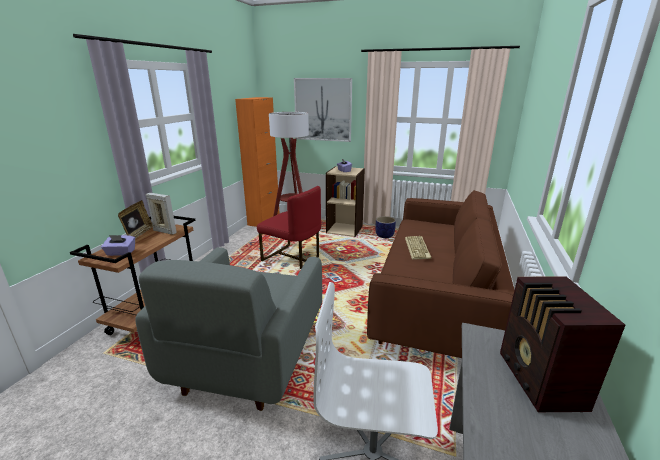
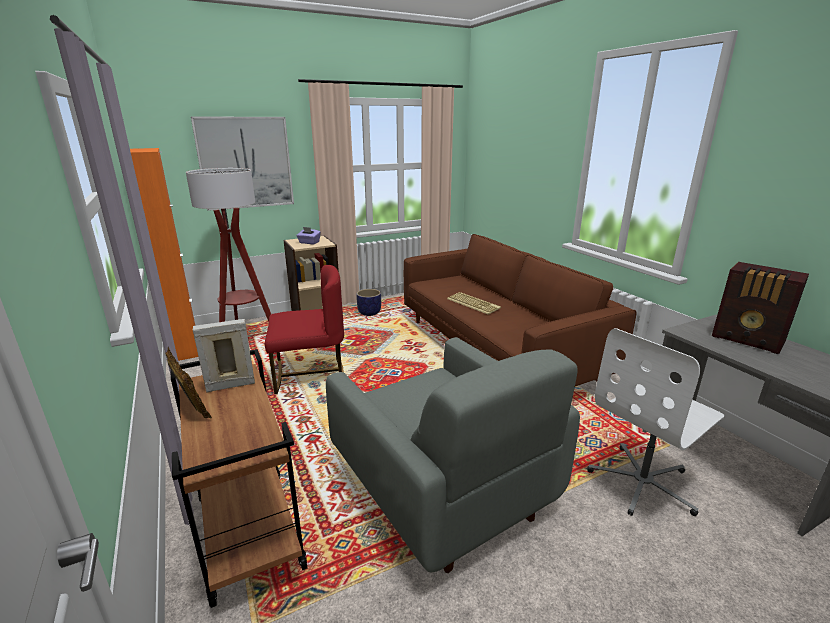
camera: 45 degrees left, 0 degrees up
(120, 253) = (237, 438): purple tissue box -> none

